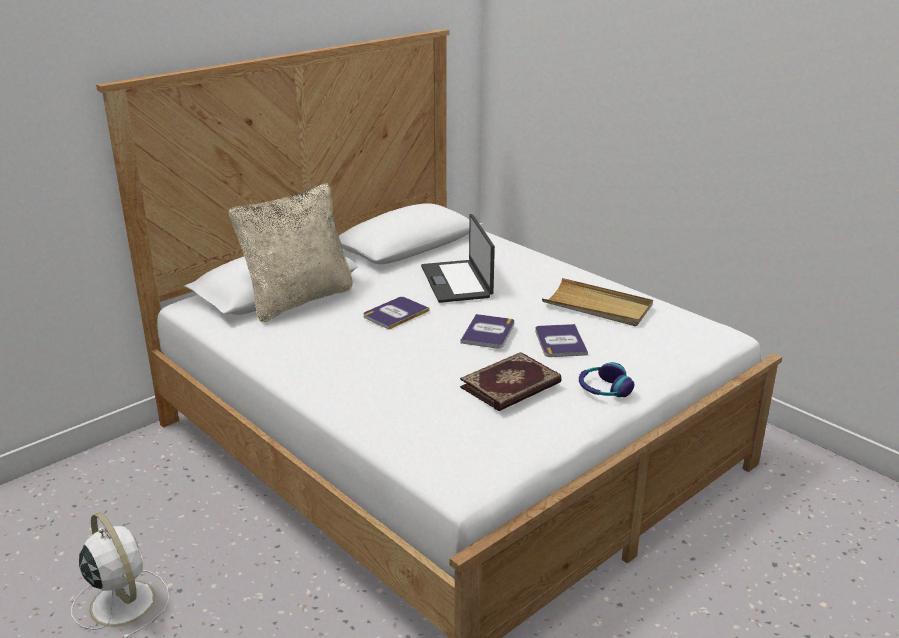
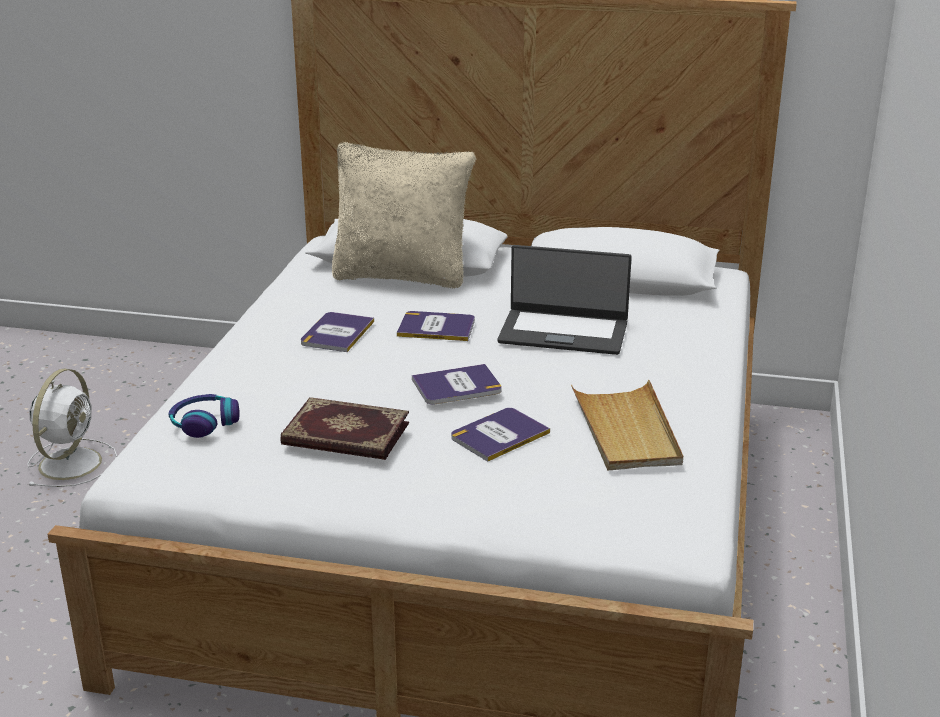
camera: 55 degrees right, 0 degrees up
(353, 347) = (337, 333): none -> book
(457, 282) = (563, 332): laptop -> laptop turned 120 degrees counterclockwise
(604, 389) = (415, 495): headphones -> headphones (204, 423)

